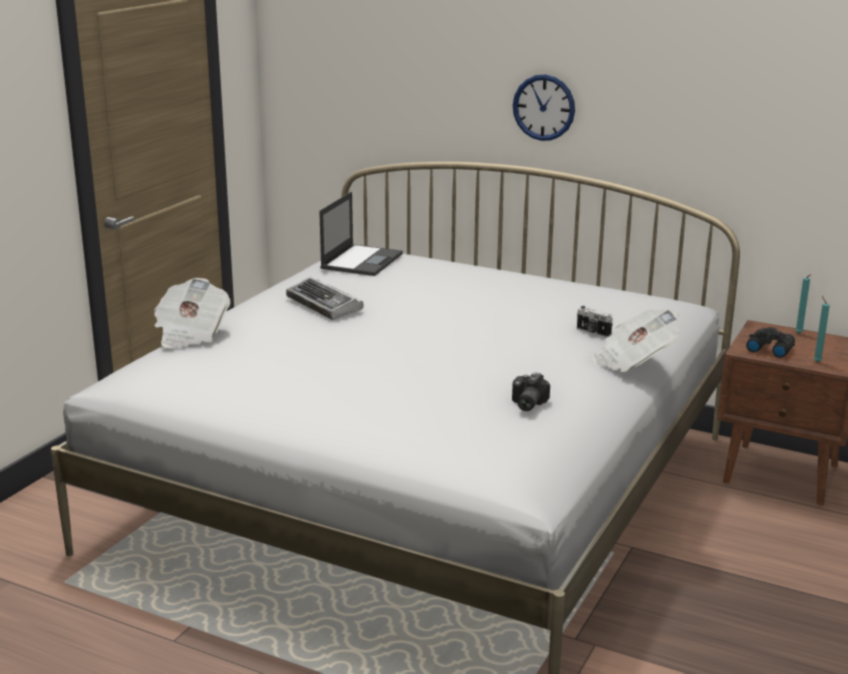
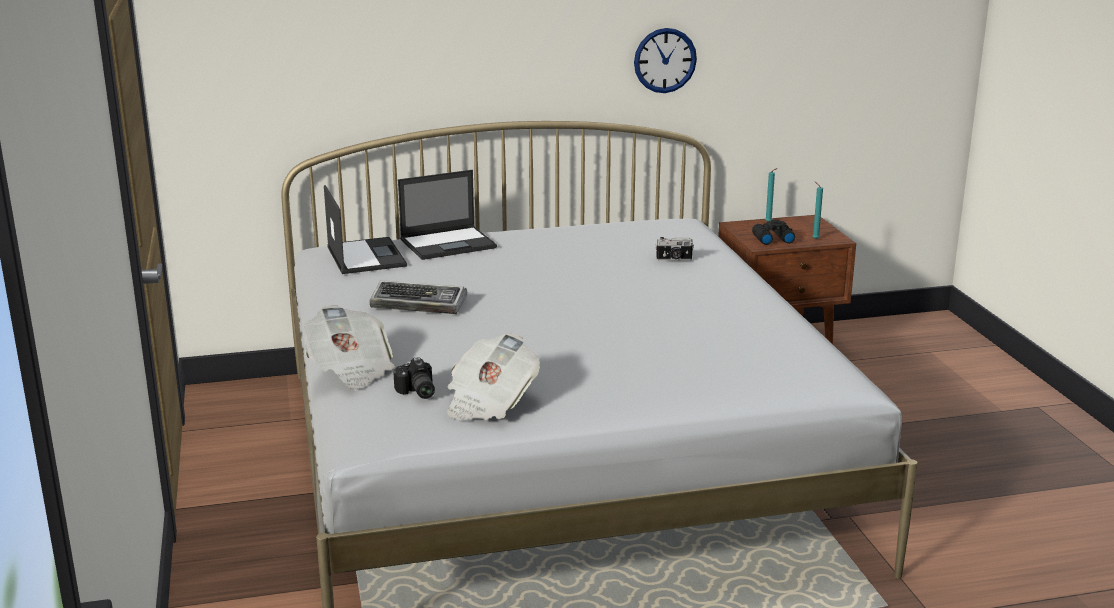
camera: 40 degrees left, 0 degrees up
(438, 268) = (449, 243): none -> laptop
(526, 404) = (740, 327): camera -> camera (416, 392)
(544, 107) = (509, 59): wall clock -> wall clock (665, 60)
(633, 361) = (741, 271): newspaper -> newspaper (489, 402)

